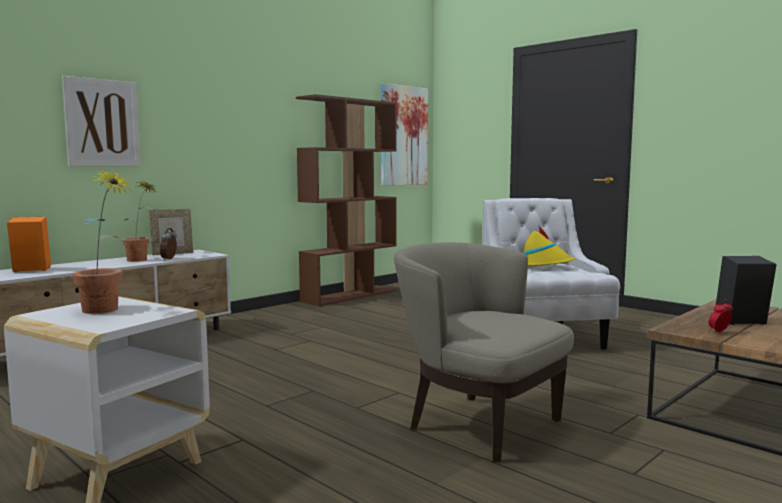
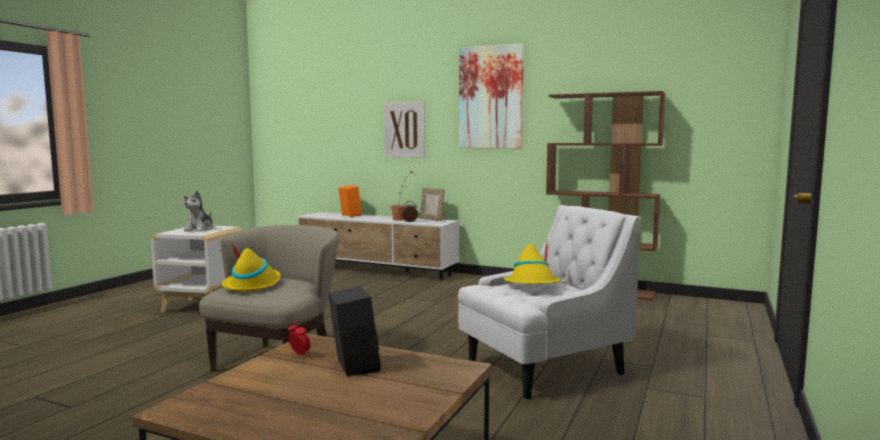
camera: 70 degrees right, 0 degrees up
(106, 311) = (199, 229): potted plant -> plush toy
(403, 136) = (716, 126): picture -> picture (491, 97)
(481, 326) = (252, 284): none -> yellow hat

